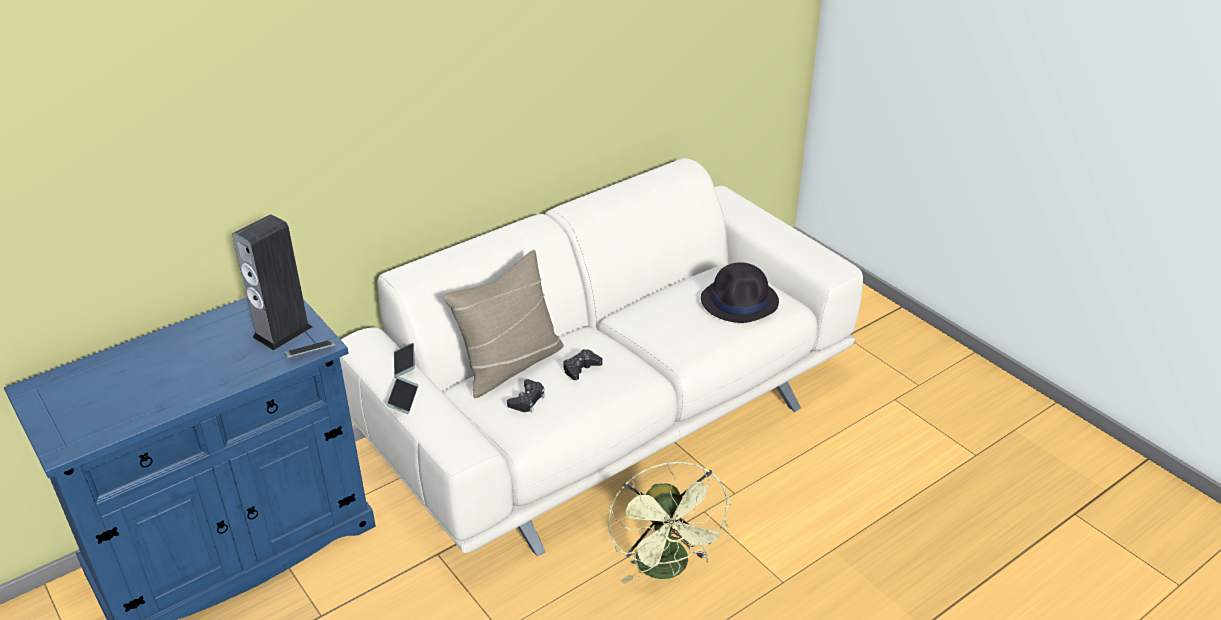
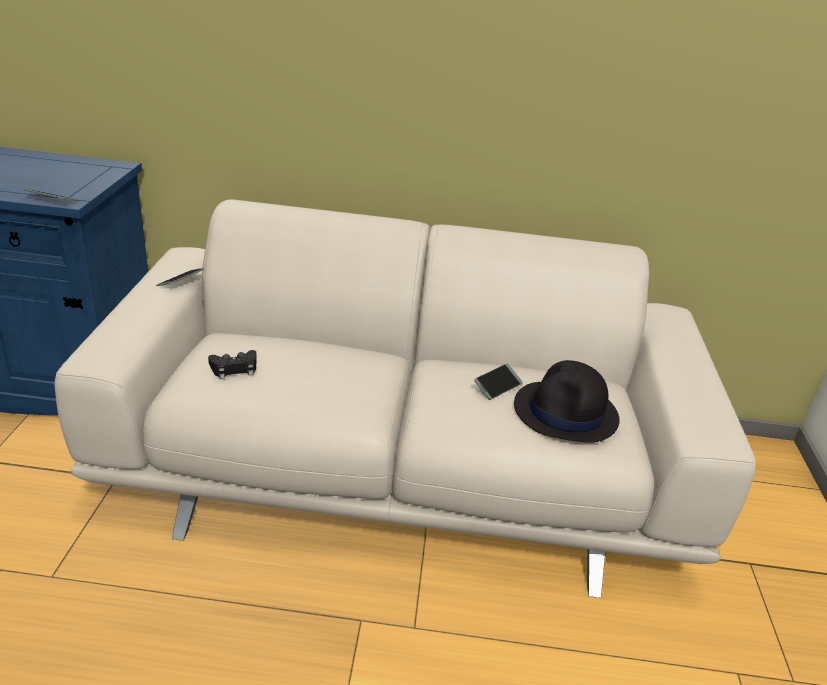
camera: 40 degrees right, 5 degrees down
(282, 332) = (67, 182): speaker -> none
(403, 399) = (132, 301): phone -> phone (497, 386)
(510, 365) = (279, 340): beige pillow -> none
(581, 368) = (319, 374): black game controller -> none
(667, 569) = (248, 645): green fan -> none

